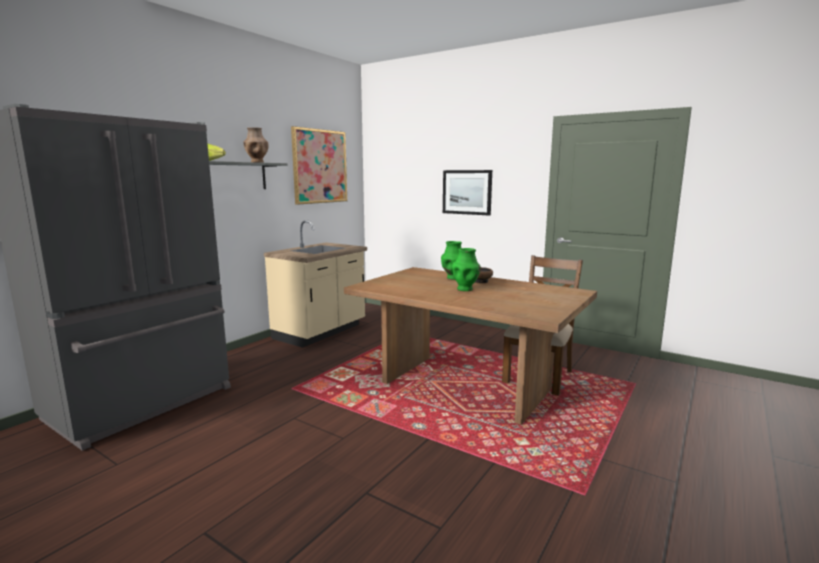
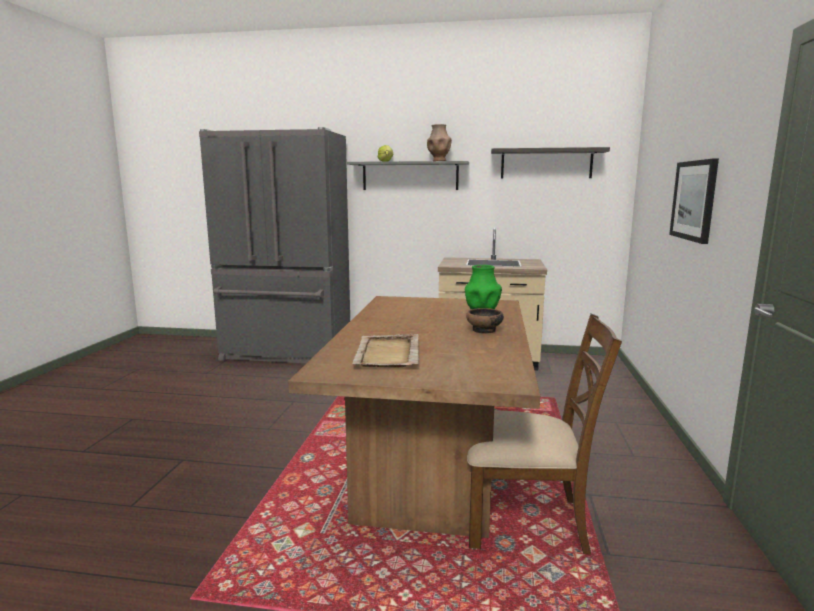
camera: 65 degrees right, 0 degrees up
(320, 166) = (546, 163): picture -> shelf
(465, 289) = (426, 329): green vase -> none
(516, 302) = (387, 354): none -> beige tray

